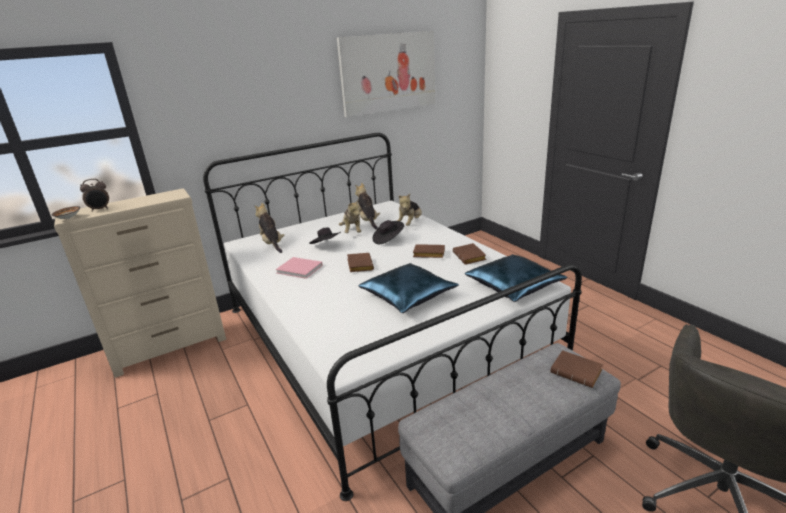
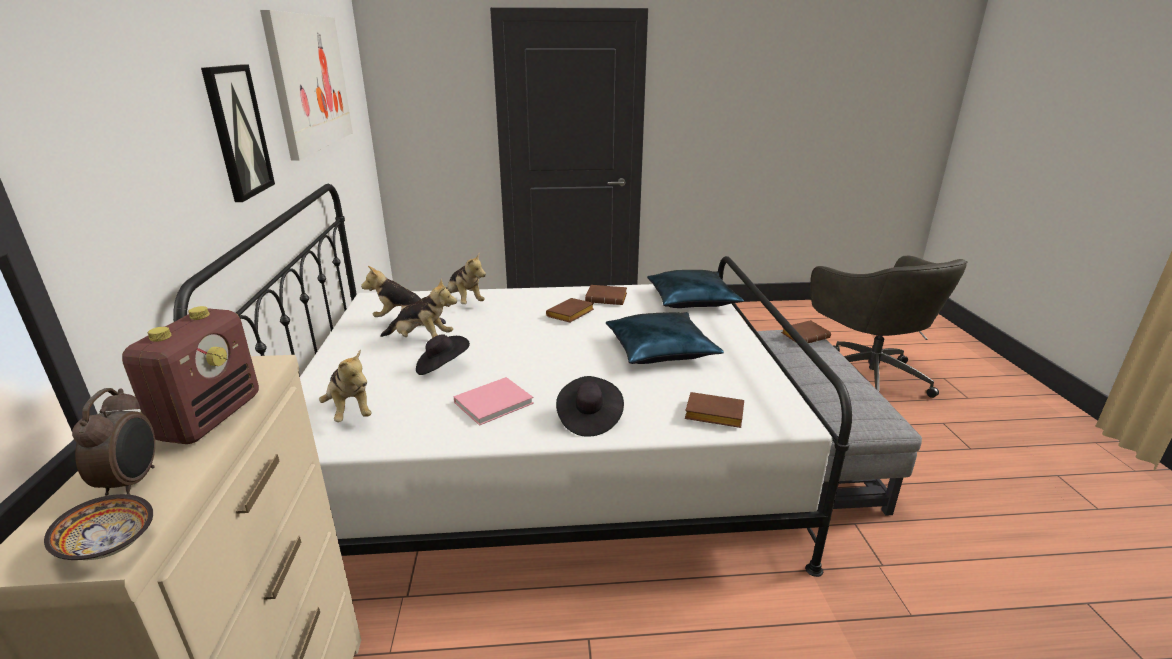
camera: 65 degrees left, 0 degrees up
(138, 203) = (211, 417): none -> radio
(272, 244) = (350, 411): plush toy -> plush toy turned 120 degrees counterclockwise
(290, 100) = (237, 132): none -> picture
(359, 265) = (543, 358): brown book -> brown book (712, 415)
(388, 239) = (492, 324): black hat -> black hat (589, 419)

